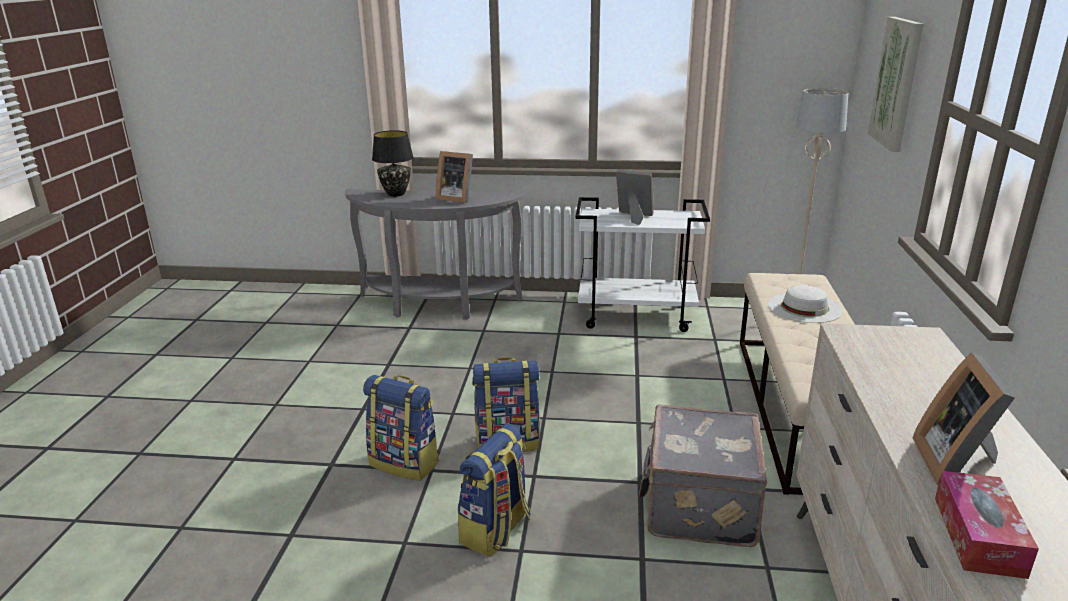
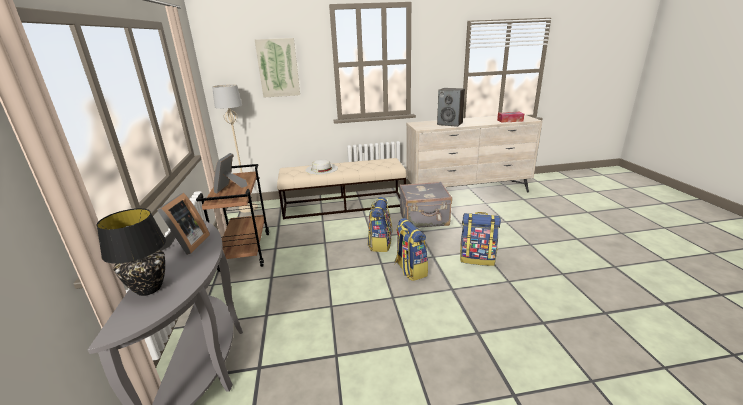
camera: 105 degrees left, 0 degrees up
(405, 463) = (453, 301): backpack -> backpack (380, 243)
(637, 316) = (245, 251): white cart -> brown cart
(905, 386) = (450, 124): none -> speaker
(957, 463) = (484, 121): picture frame -> none

